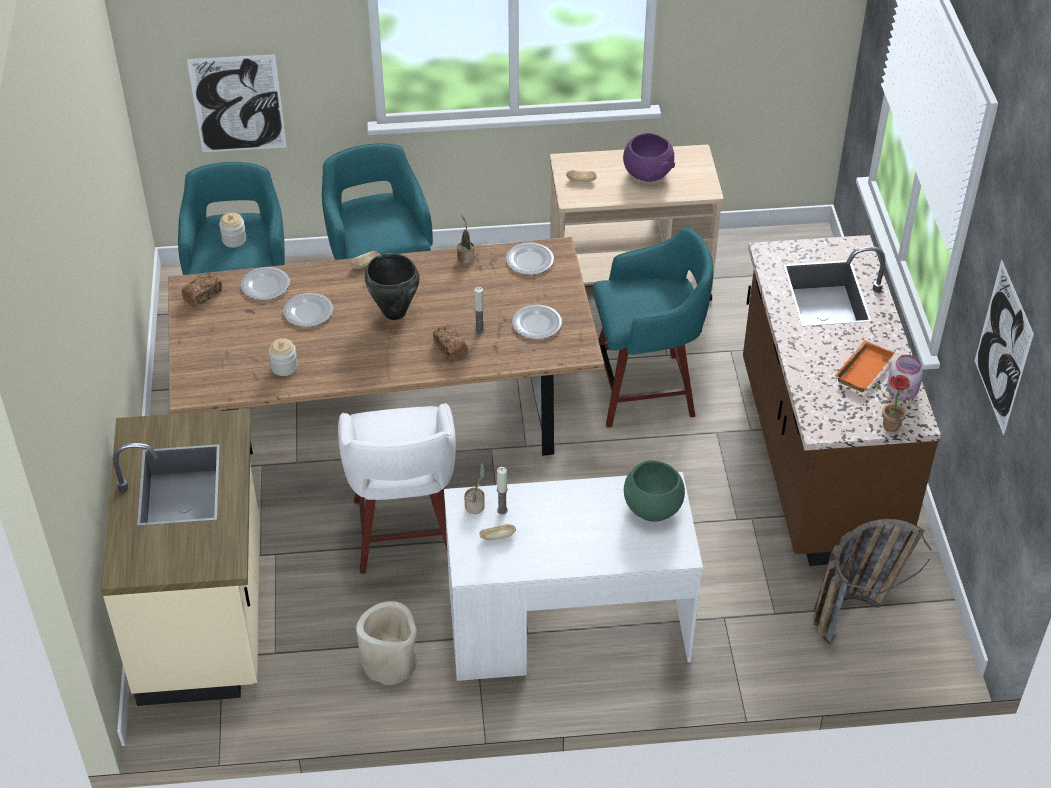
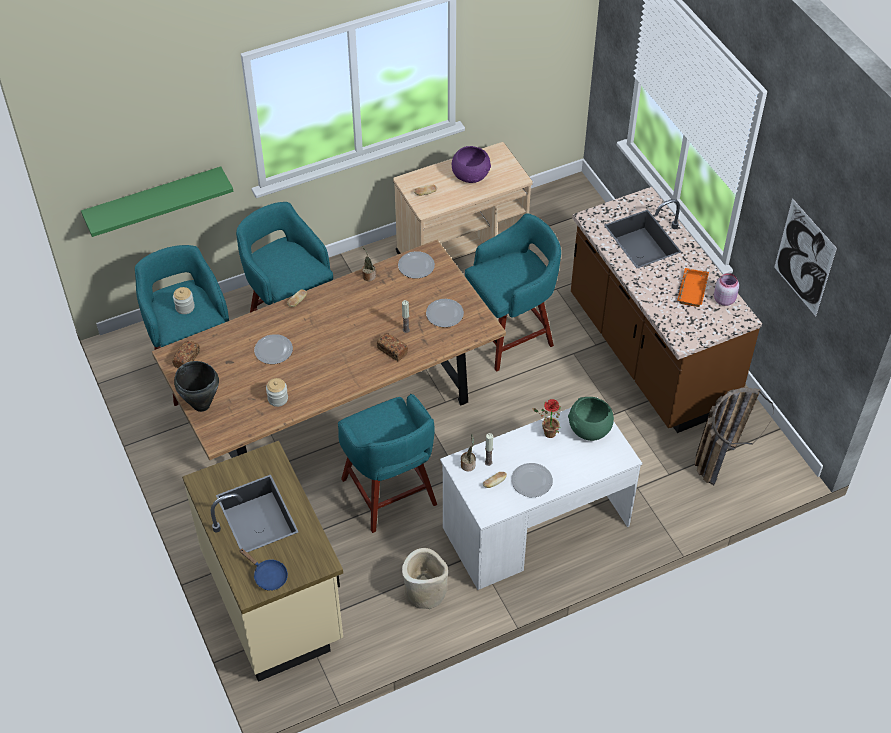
camera: 20 degrees left, 5 degrees up
(153, 559) = (268, 576): none -> blue frying pan
(238, 104) = (154, 200): picture -> green shelf
(265, 285) = (230, 338): plate -> plate (531, 481)
(394, 313) = (338, 334): black cooking pot -> black cooking pot (201, 405)
(404, 535) = (390, 494): white stool -> turquoise stool
(887, 425) = (725, 326): potted plant -> potted plant (547, 433)

